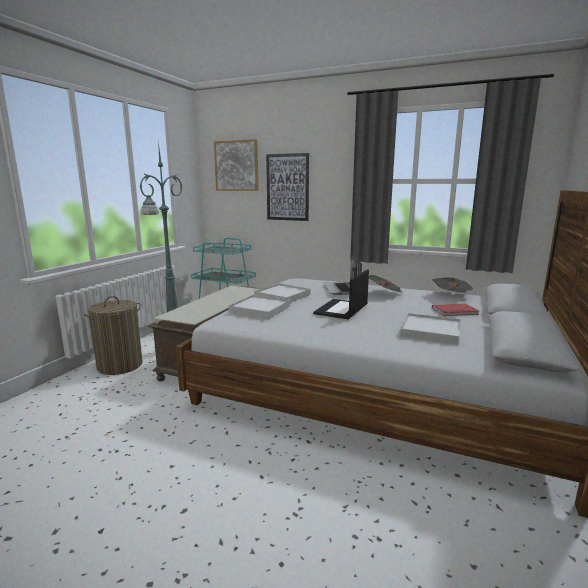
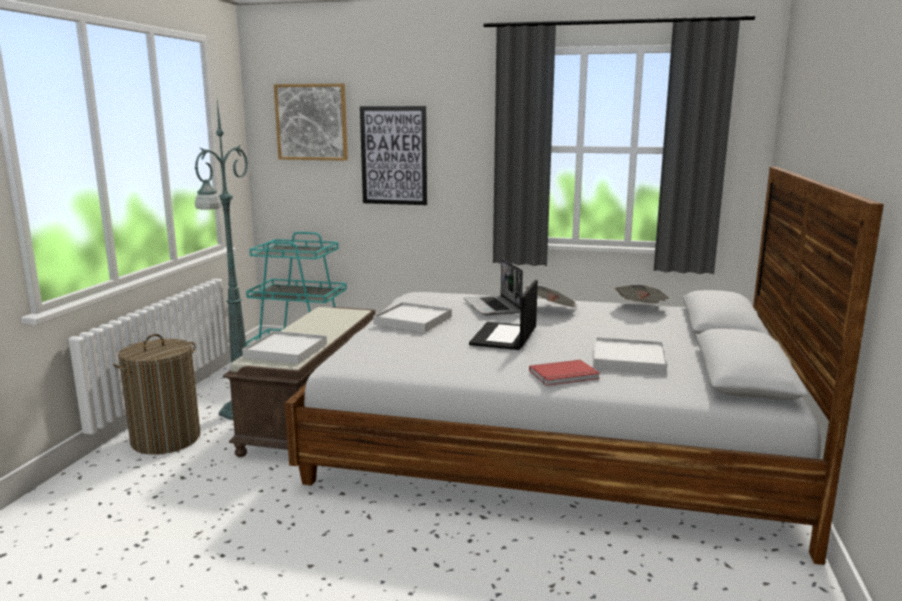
camera: 10 degrees left, 0 degrees up
(260, 309) = (392, 342): white tray -> white tray (286, 351)
(455, 312) = (651, 331): red book -> red book (565, 375)

